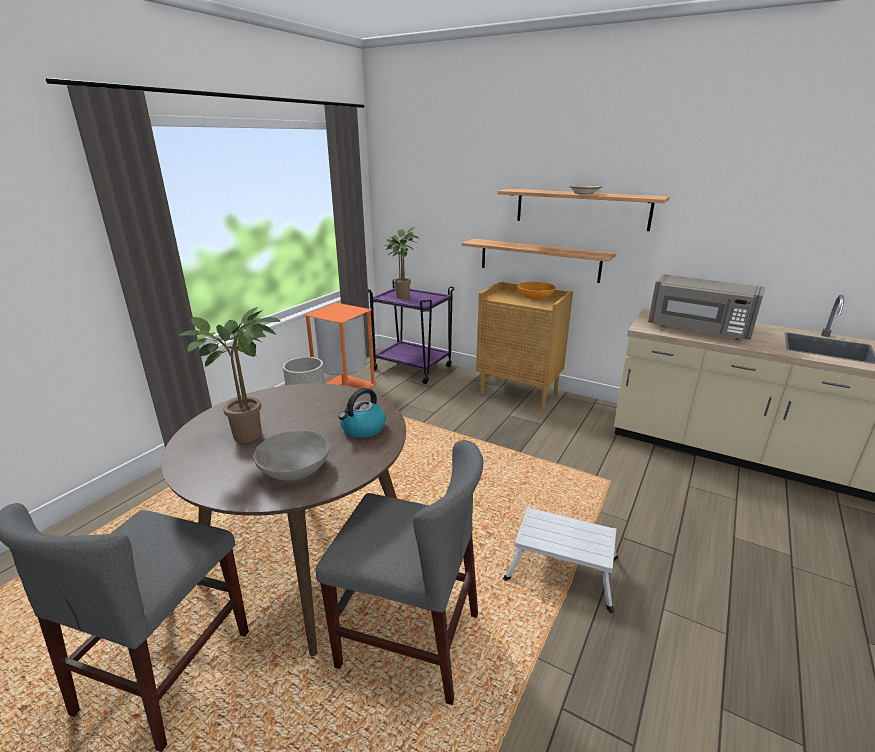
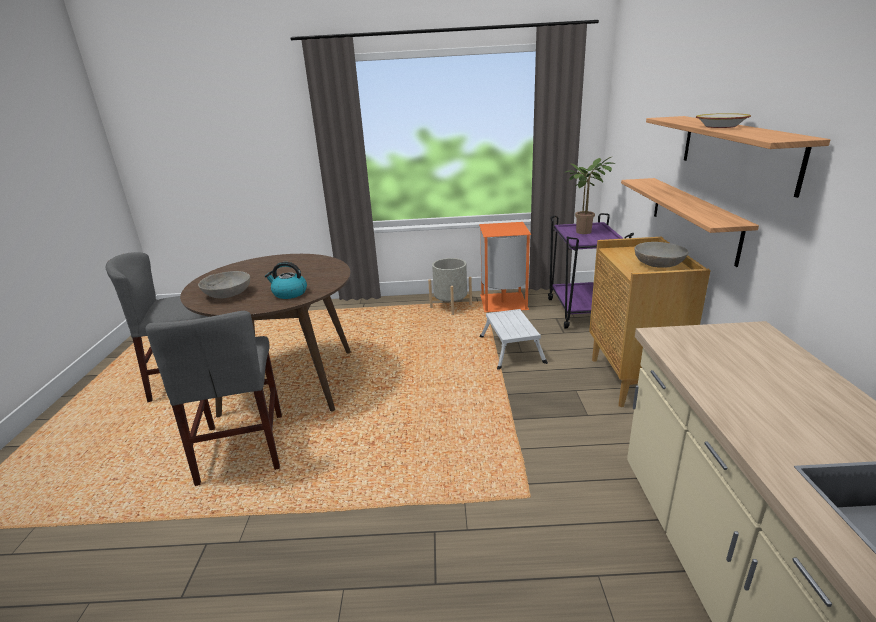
camera: 60 degrees right, 0 degrees up
(252, 433) = (262, 272): potted plant -> none
(535, 297) = (659, 264): orange bowl -> grey bowl
(562, 569) = (357, 500): white step ladder -> white step ladder (511, 349)
(698, 330) = (735, 373): grey microwave -> none

